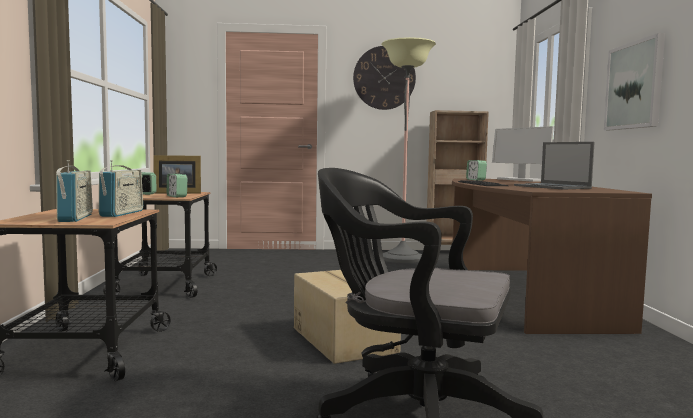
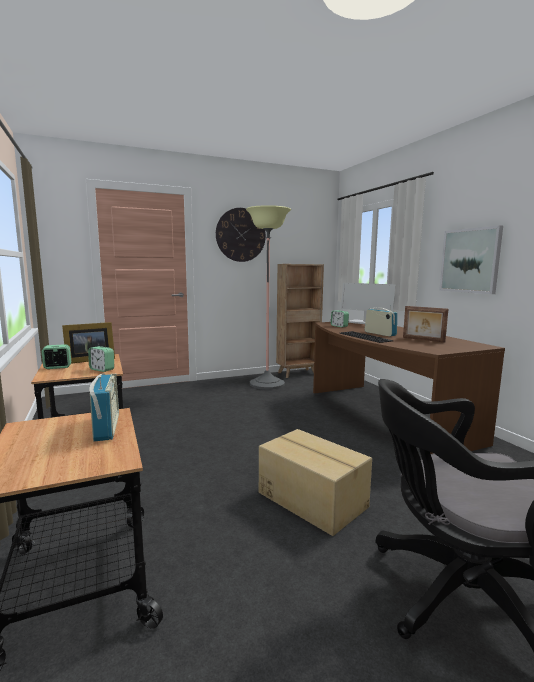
camera: 20 degrees left, 5 degrees up
(75, 218) = (69, 452): radio -> radio (380, 333)
(553, 187) = (423, 340): laptop -> picture frame

